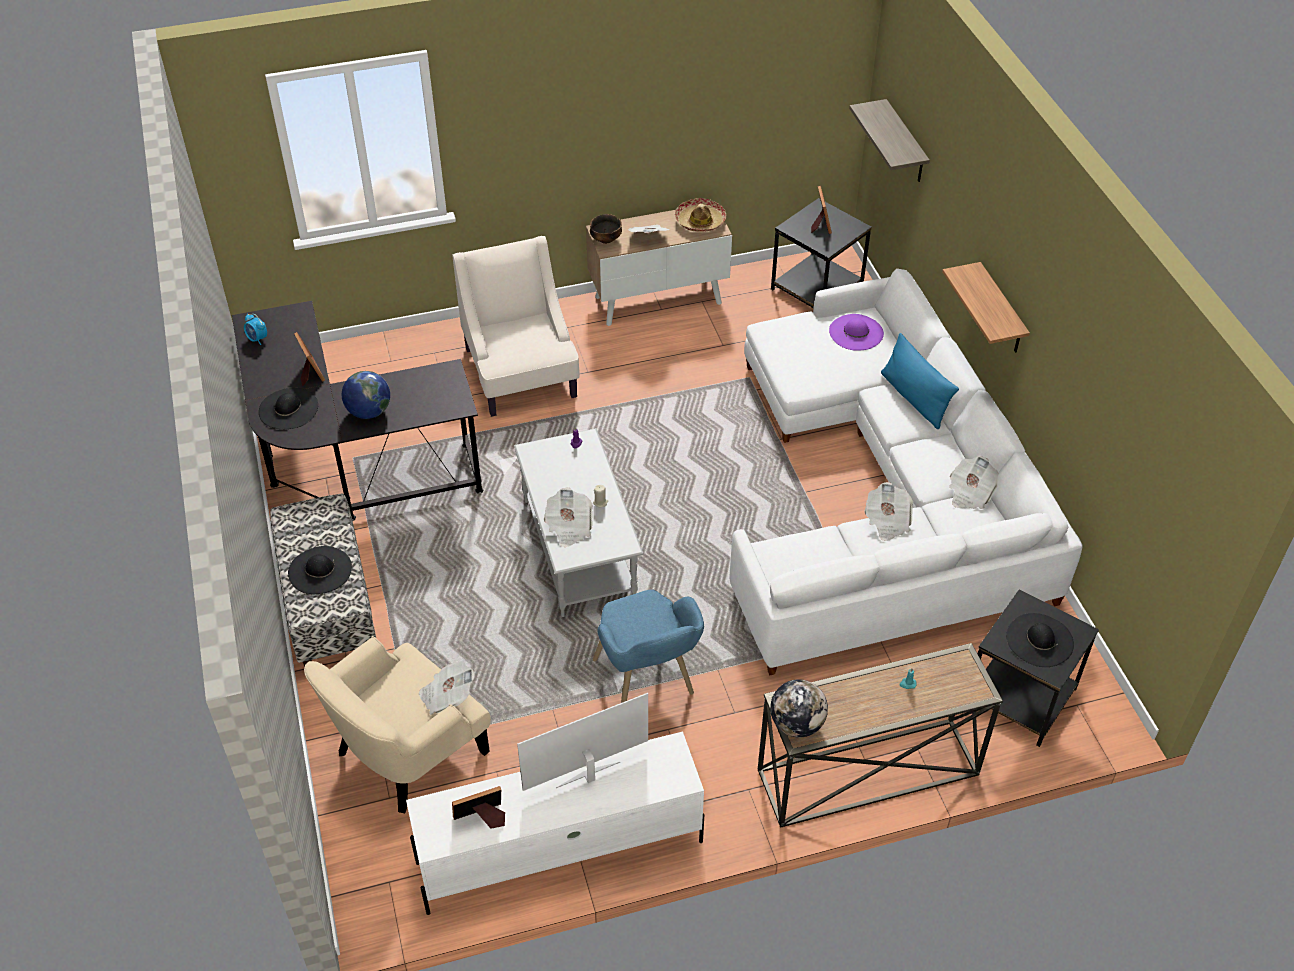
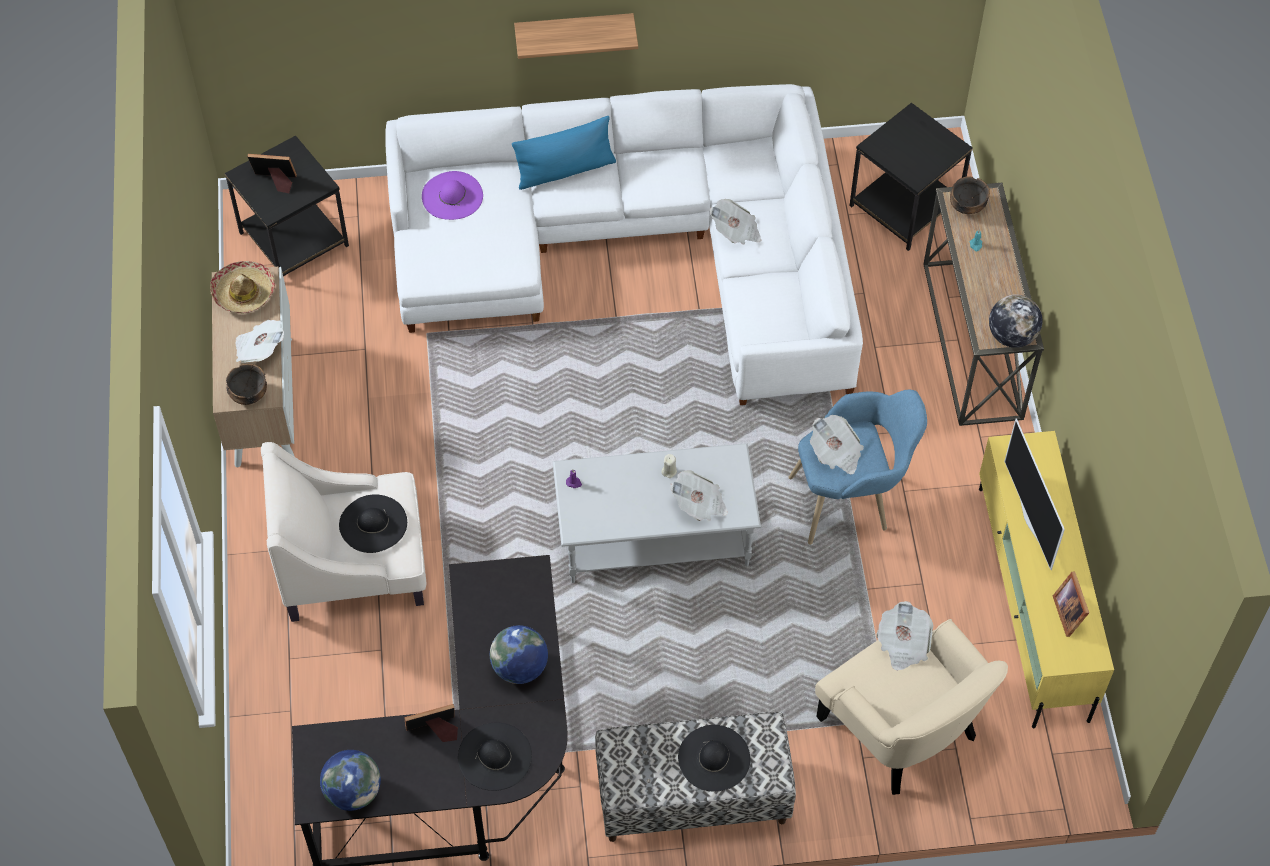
camera: 80 degrees left, 10 degrees up
(257, 339) = (353, 792): alarm clock -> globe
(558, 852) = (1032, 603): white tv stand -> yellow tv stand
(905, 143) = (300, 32): shelf -> none
(957, 671) = (966, 206): none -> bowl
(970, 493) = (710, 158): newspaper -> newspaper (836, 453)
(1039, 640) = (918, 147): black hat -> black hat (373, 524)

